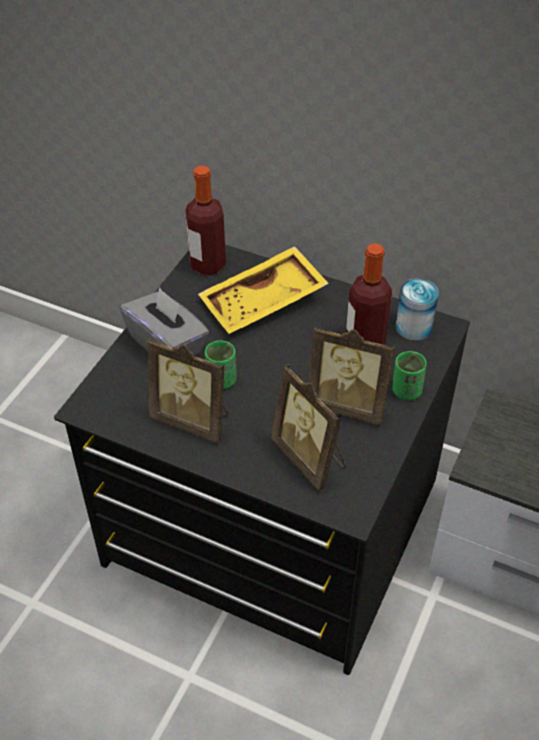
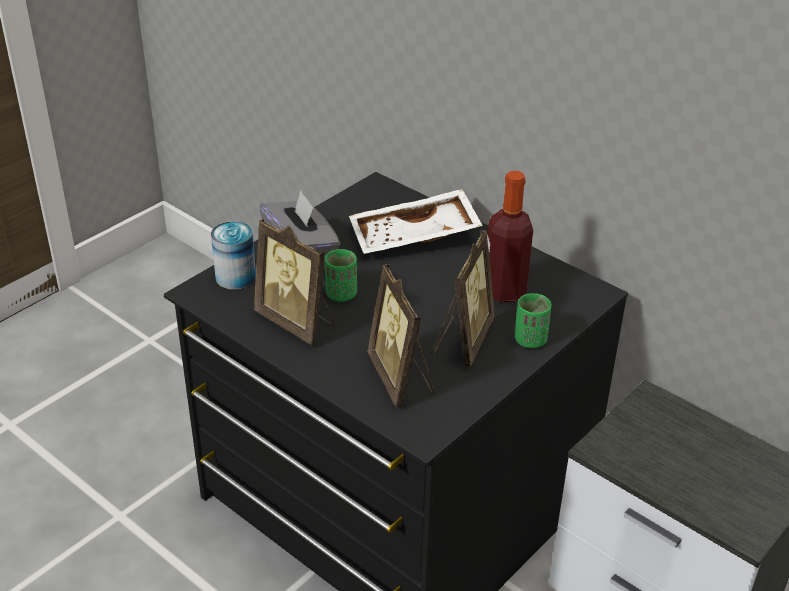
camera: 15 degrees right, 10 degrees down
(207, 265) = (372, 196): bottle -> none
(264, 303) = (414, 237): yellow tray -> white tray
(348, 404) = (462, 340): picture frame -> picture frame turned 105 degrees counterclockwise
(414, 327) = (563, 286): can -> can (235, 277)

